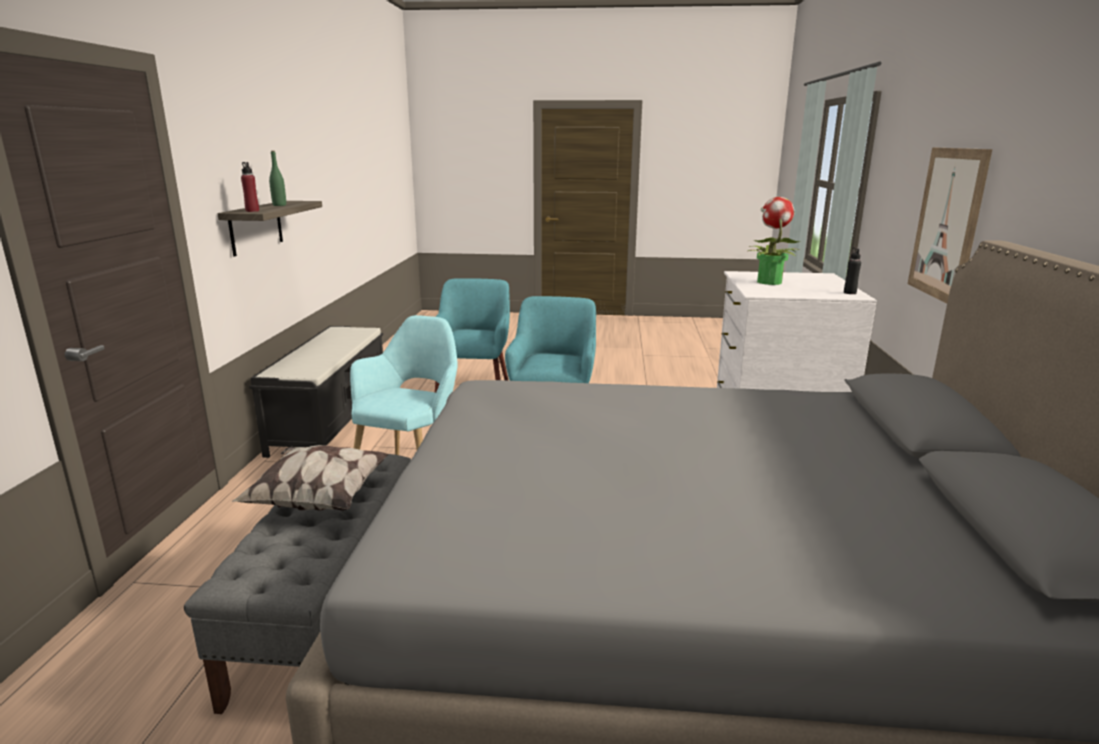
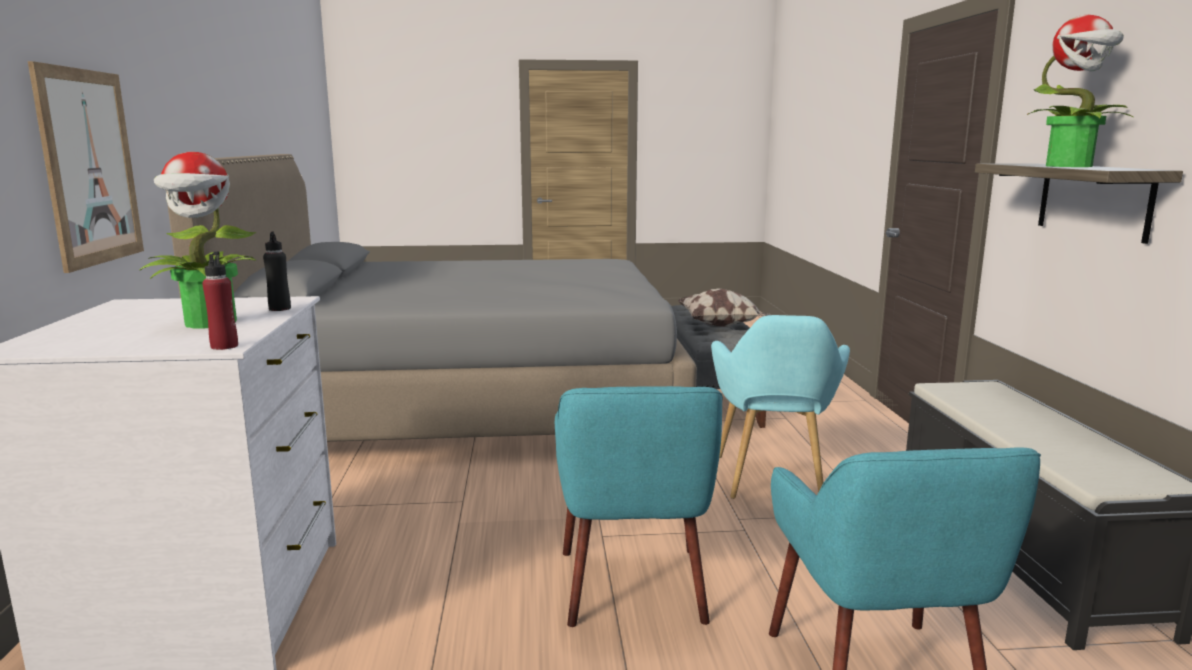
camera: 170 degrees right, 5 degrees down
(252, 211) = (1014, 163): red bottle -> red bottle (224, 346)
(279, 205) = (1070, 166): green bottle -> potted plant
(849, 293) = (118, 307): black bottle -> black bottle (279, 308)

